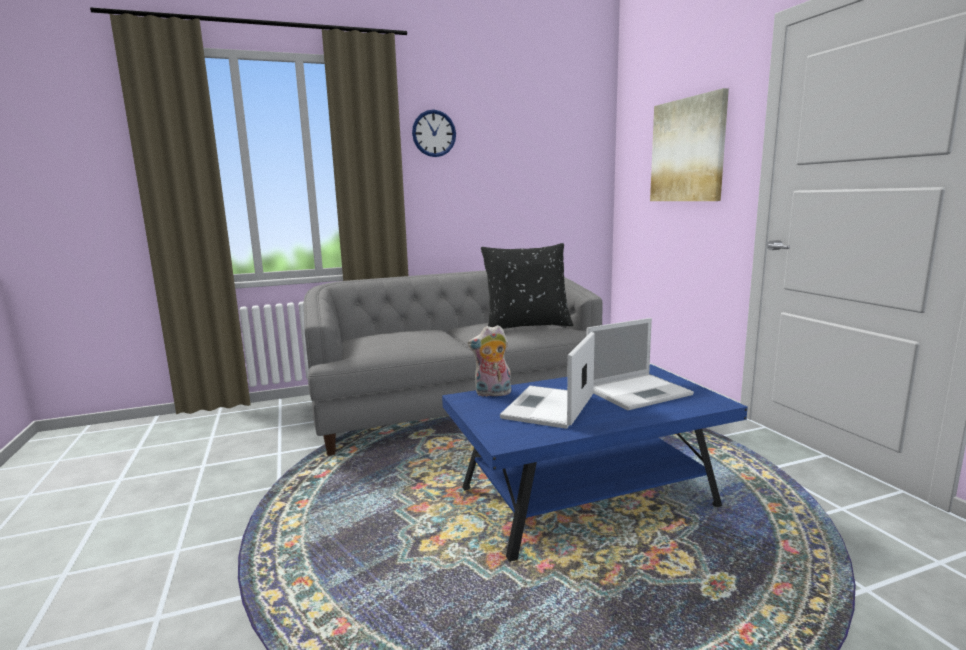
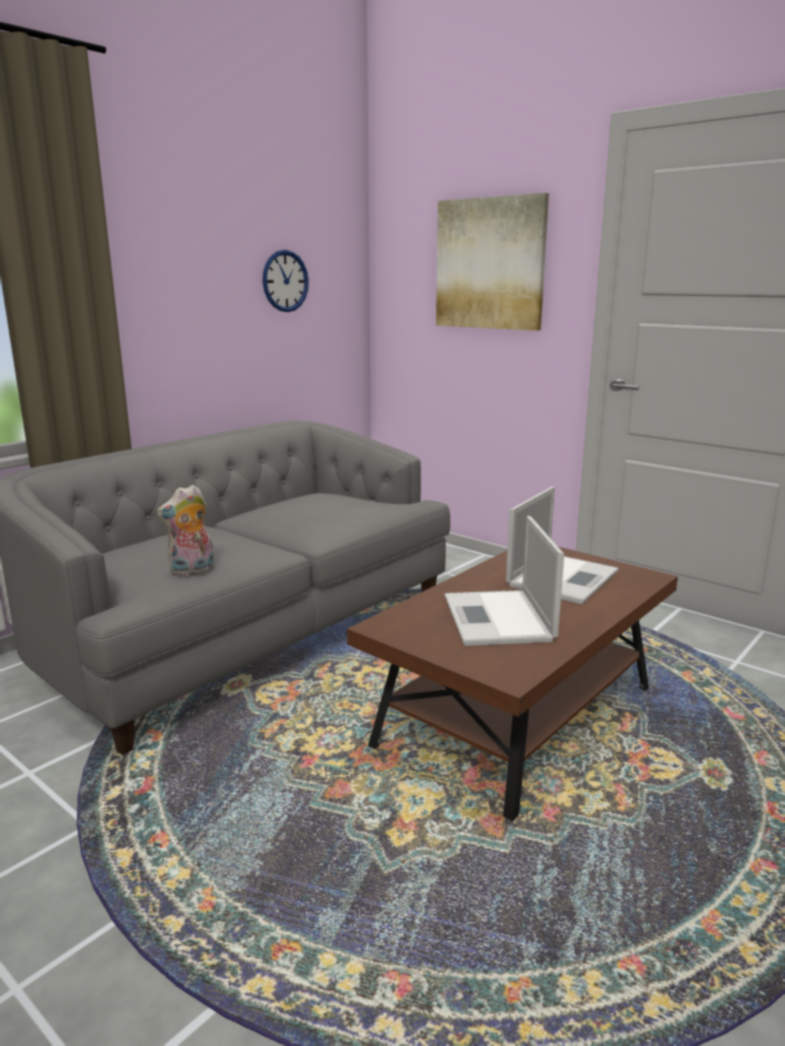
camera: 30 degrees left, 5 degrees up
(434, 133) = (145, 219): wall clock -> wall clock (285, 281)
(492, 393) = (408, 613): plush toy -> plush toy (192, 571)
(527, 326) = (337, 506): black pillow -> none
(586, 500) = (518, 719): blue coffee table -> brown coffee table

